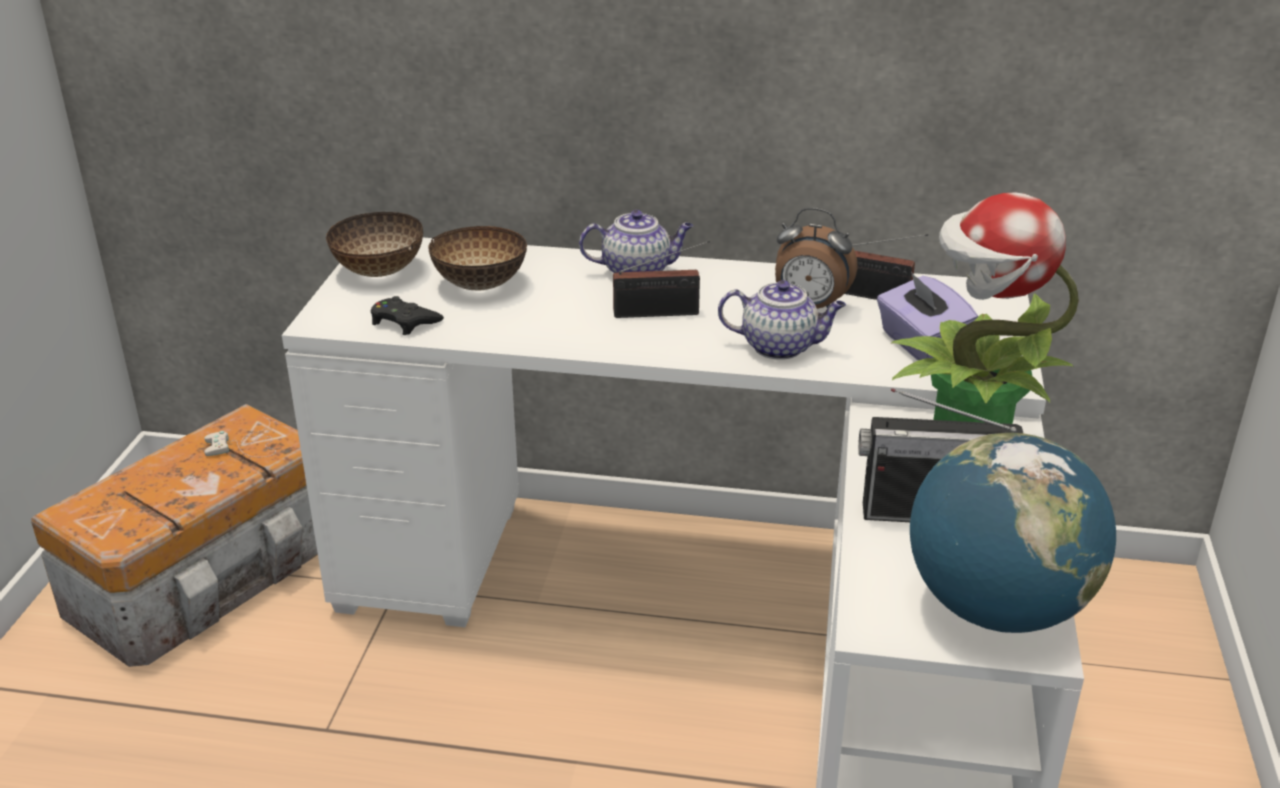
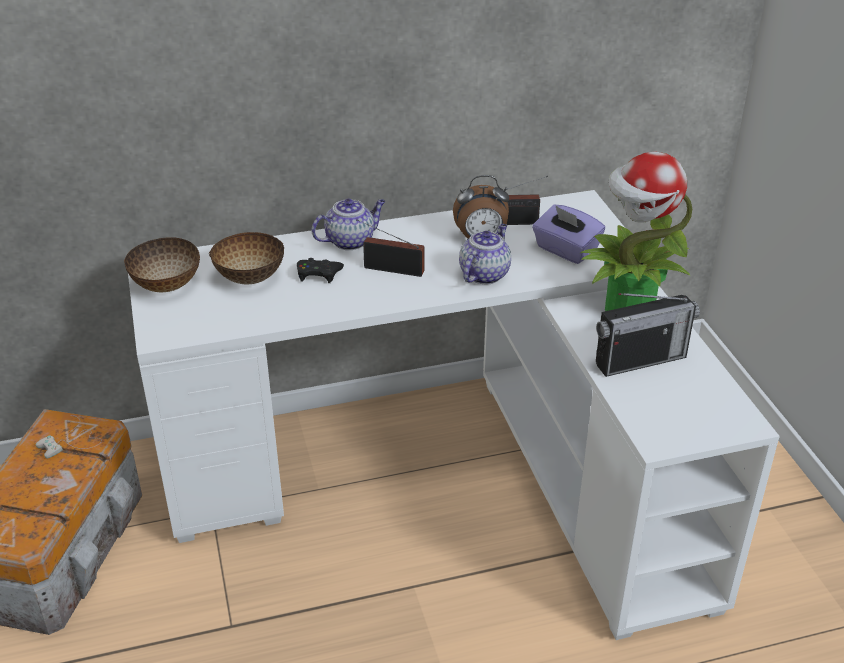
camera: 25 degrees left, 5 degrees up
(404, 322) = (219, 320): black game controller -> black game controller (318, 274)
(661, 313) = (391, 269): radio -> radio turned 135 degrees counterclockwise
(780, 347) = (484, 274): teapot -> teapot turned 45 degrees counterclockwise
(996, 608) = (711, 409): globe -> none

